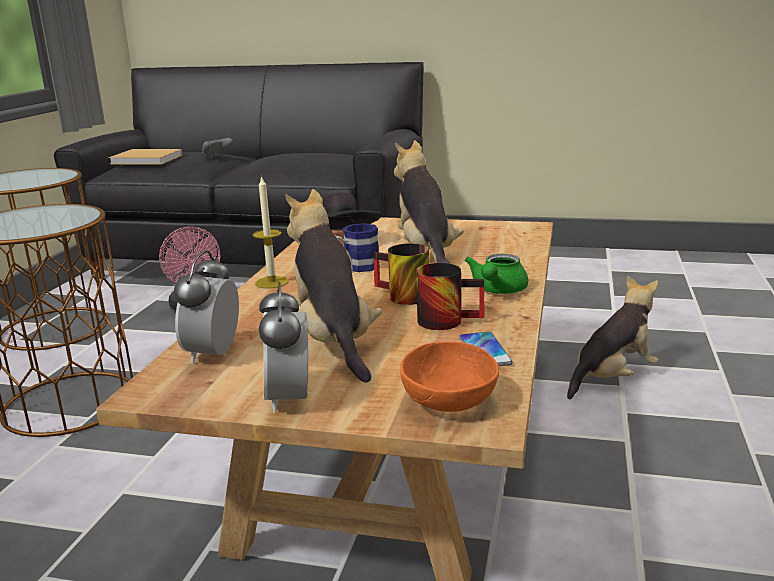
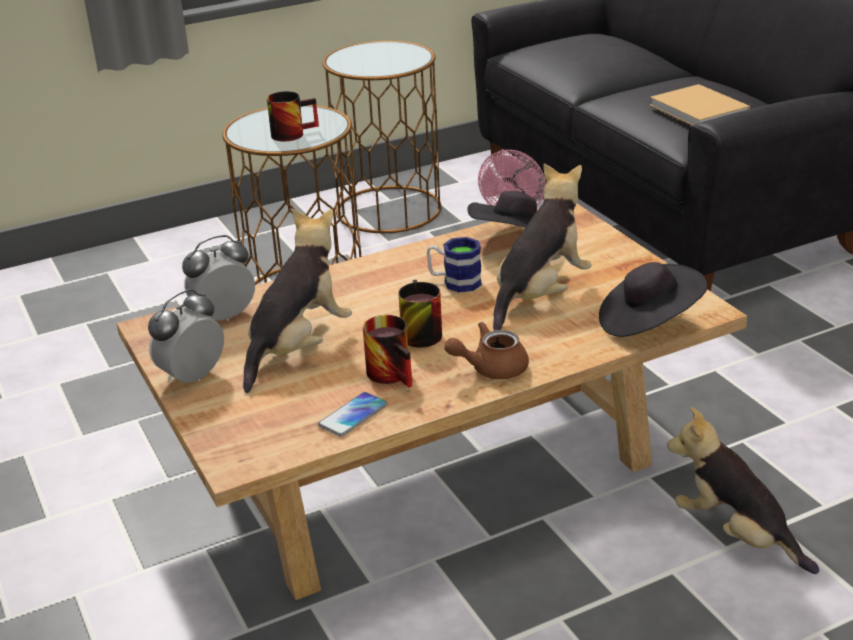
camera: 50 degrees right, 10 degrees up
(47, 221) = (292, 133): none -> mug
(148, 159) = (559, 47): beige book -> beige book (700, 111)
(216, 156) = (626, 64): grey game controller -> none
(271, 282) = (374, 266): candle -> none
(451, 401) = (253, 438): orange bowl -> none
(497, 291) = (490, 368): green teapot -> brown teapot
(518, 240) = (648, 322): none -> black hat
(612, 378) = (736, 535): plush toy -> plush toy turned 150 degrees counterclockwise

